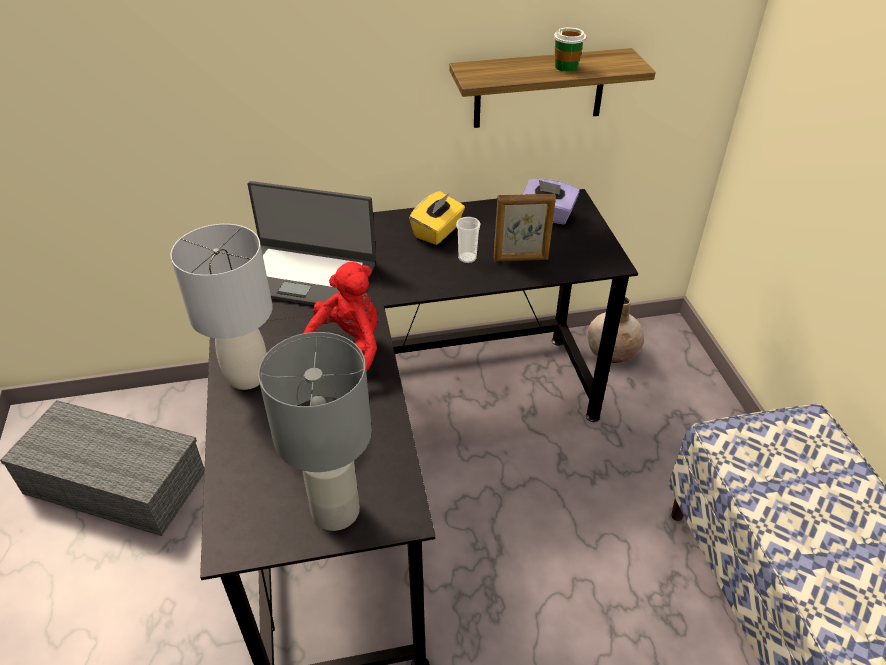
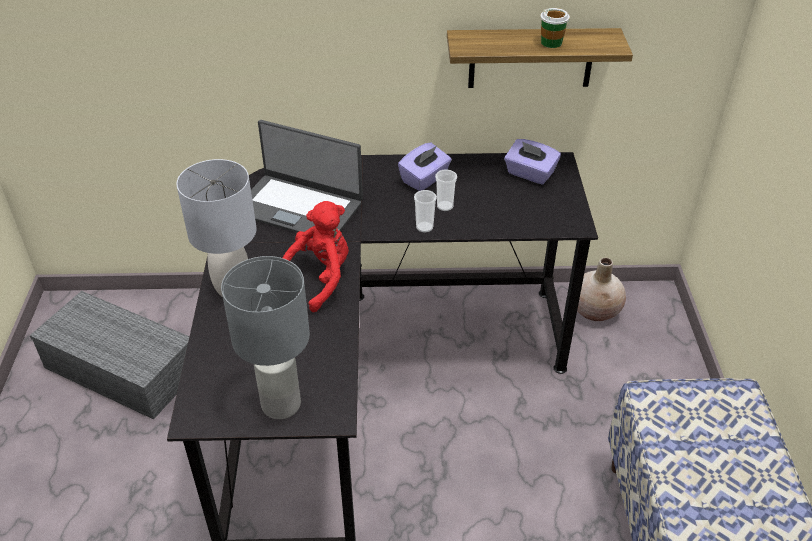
camera: 10 degrees right, 0 degrees up
(438, 231) = (425, 179): yellow tissue box -> purple tissue box
(451, 283) = (424, 227): none -> cup
(521, 259) = (493, 213): picture frame -> none

